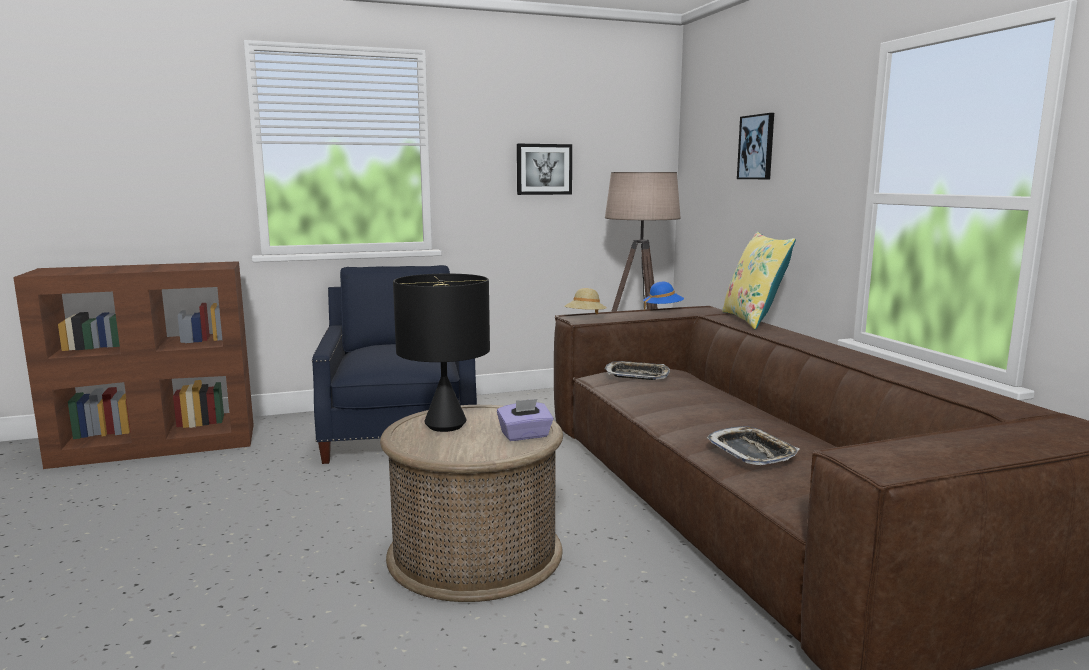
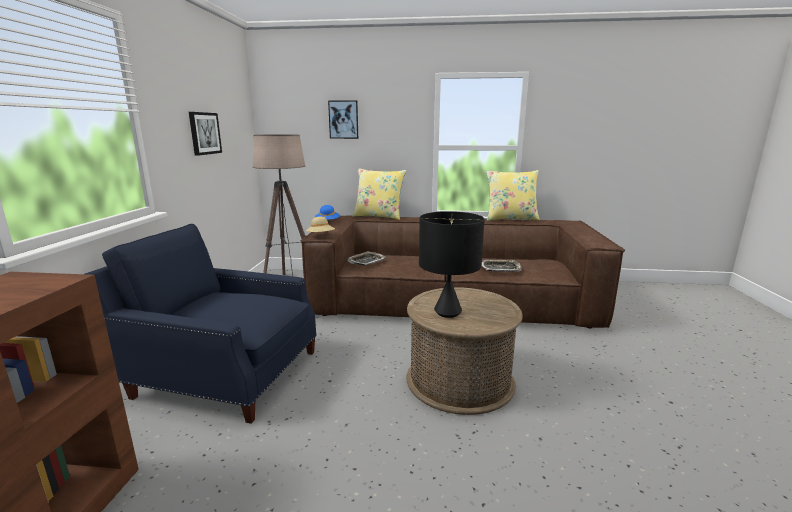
camera: 65 degrees left, 5 degrees up
(525, 436) = (481, 297): purple tissue box -> none
(962, 381) = (510, 218): none -> yellow pillow

